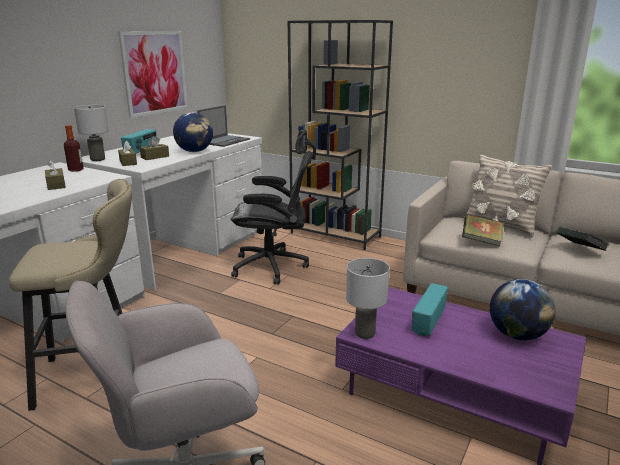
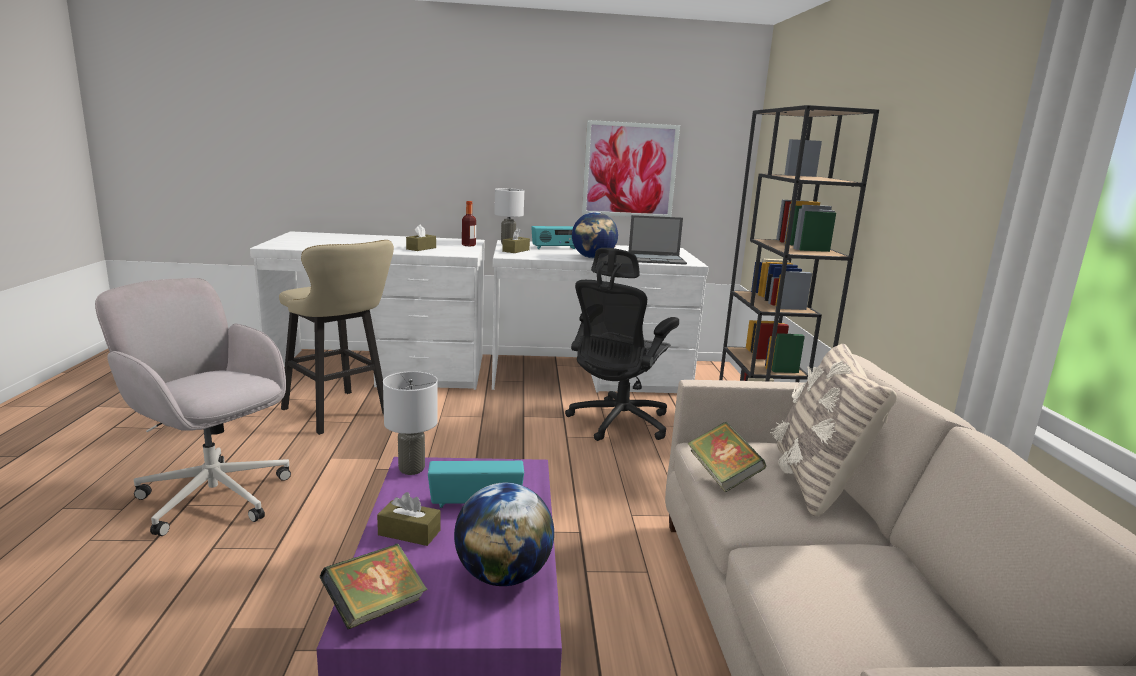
camera: 55 degrees right, 5 degrees down
(155, 157) = (548, 253): brown tissue box -> brown tissue box (409, 533)
(273, 266) = (617, 424): office chair -> office chair turned 60 degrees clockwise
(579, 250) = (827, 570): book -> book (375, 608)

